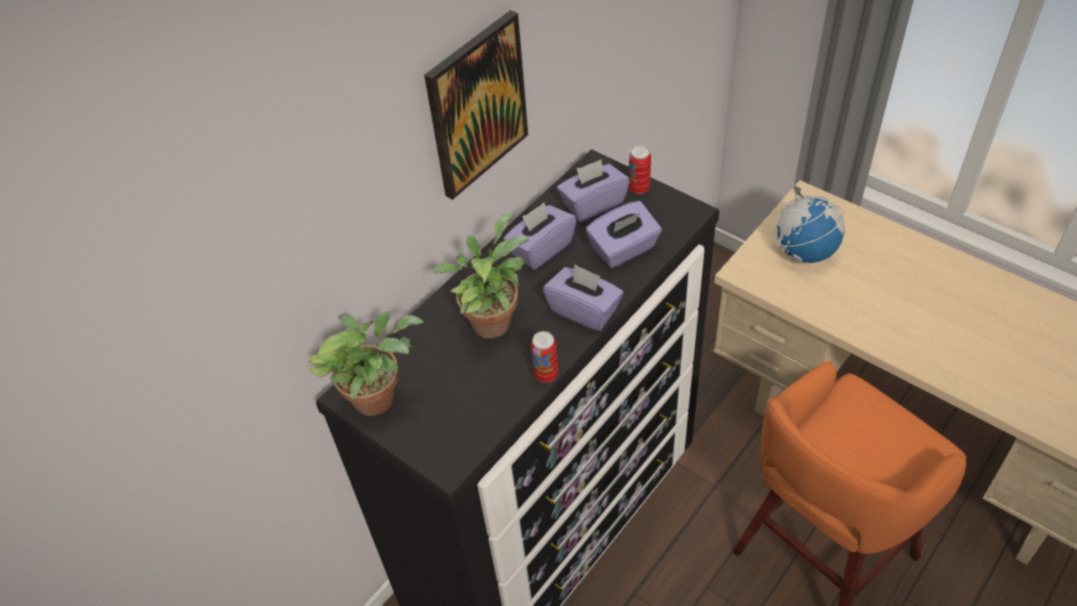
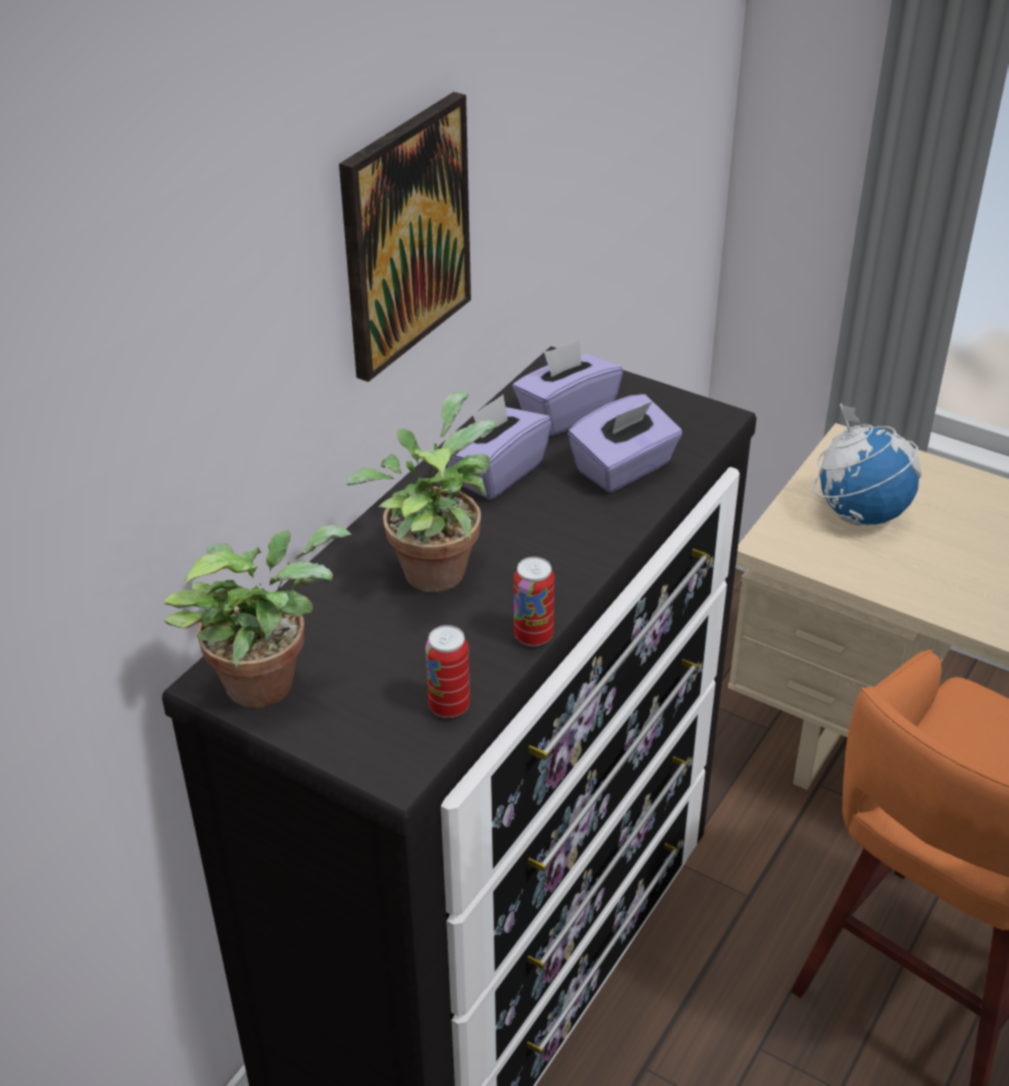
camera: 10 degrees left, 10 degrees down
(584, 310) = (578, 548): purple tissue box -> none
(639, 188) = (632, 392): can -> can (449, 706)

